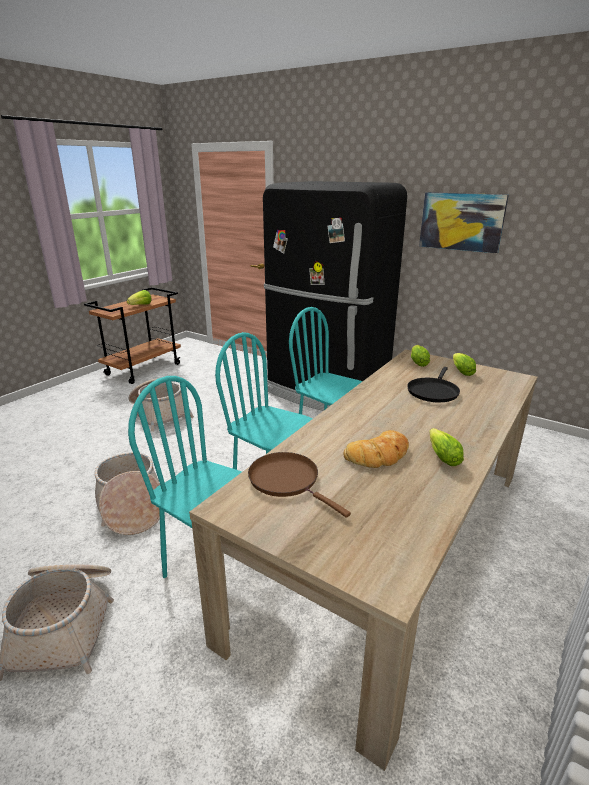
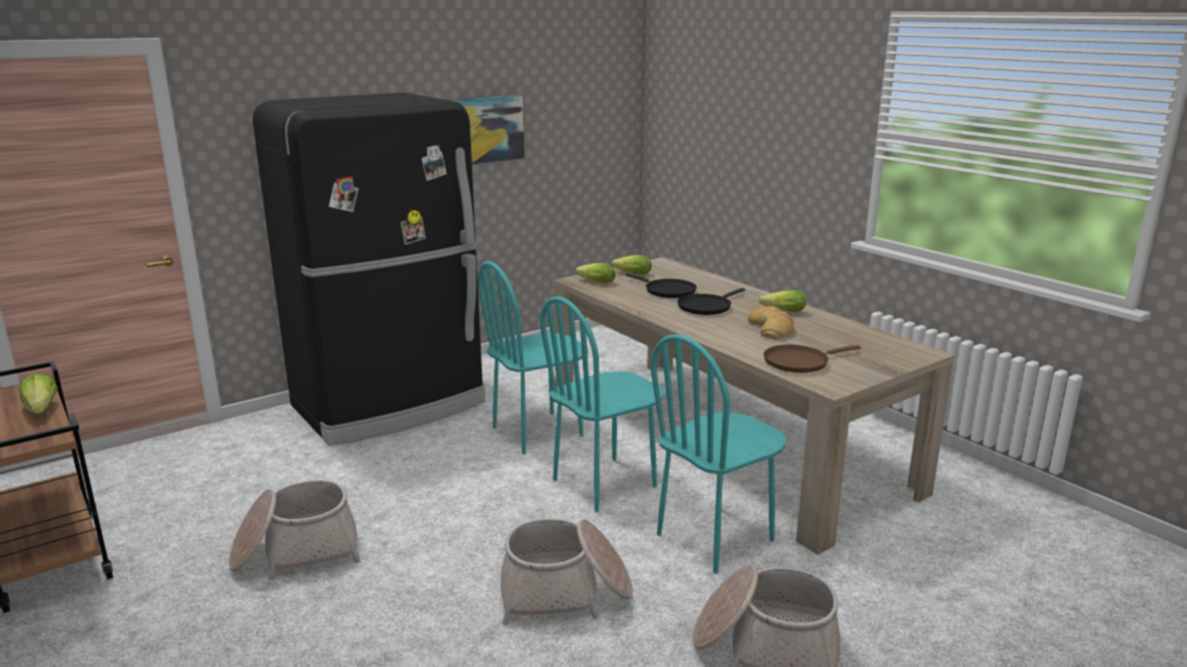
camera: 70 degrees left, 5 degrees down
(408, 414) = (706, 307): none -> black frying pan

